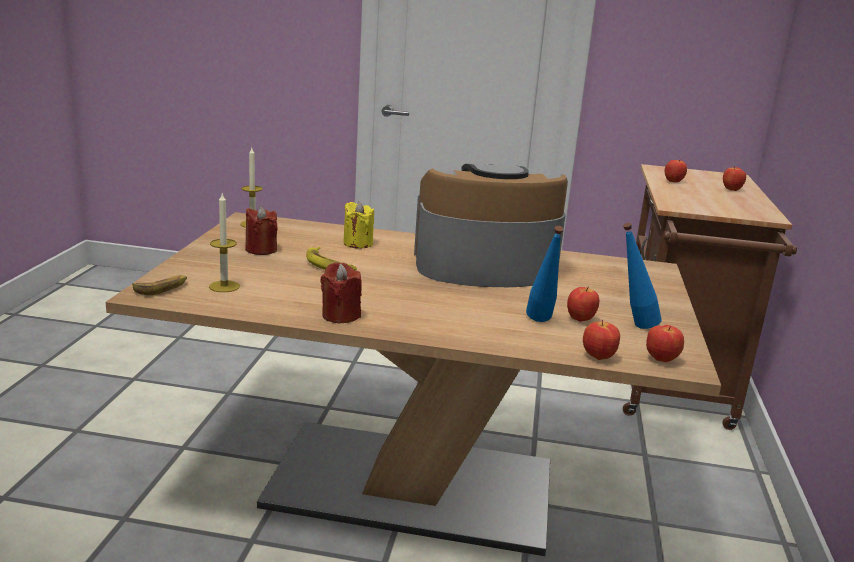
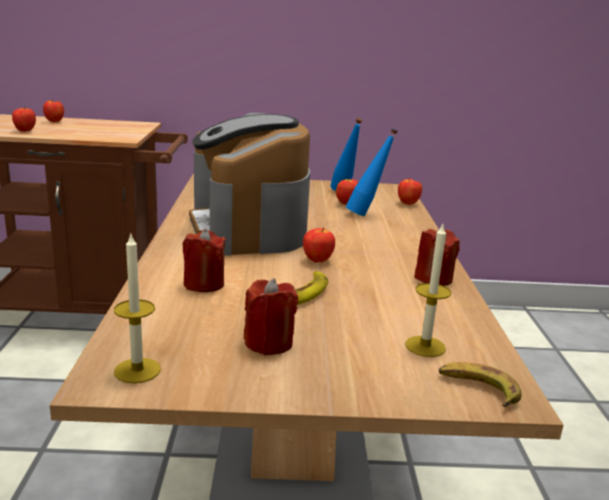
camera: 100 degrees left, 0 degrees up
(358, 243) = (204, 284): yellow candle -> red candle
(661, 360) = (392, 191): apple -> apple (317, 261)

